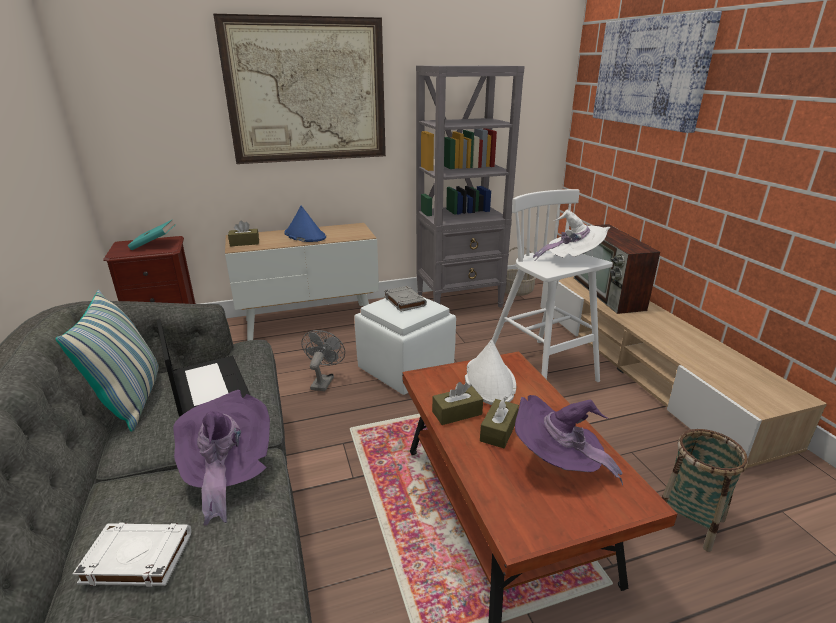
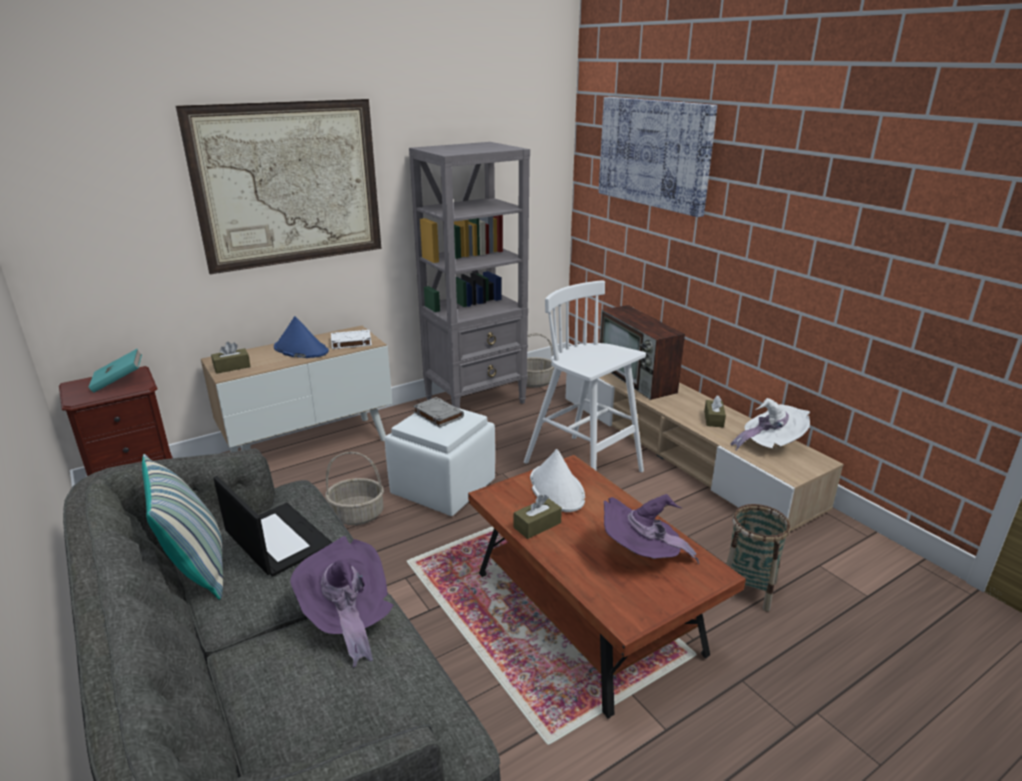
camera: 15 degrees left, 0 degrees up
(136, 558) = (304, 707): white book -> white book (350, 342)
(323, 381) = (356, 515): grey fan -> basket
(498, 431) = (581, 535): brown tissue box -> brown tissue box (713, 419)
(572, 260) = (607, 354): white hat -> white hat (770, 444)

